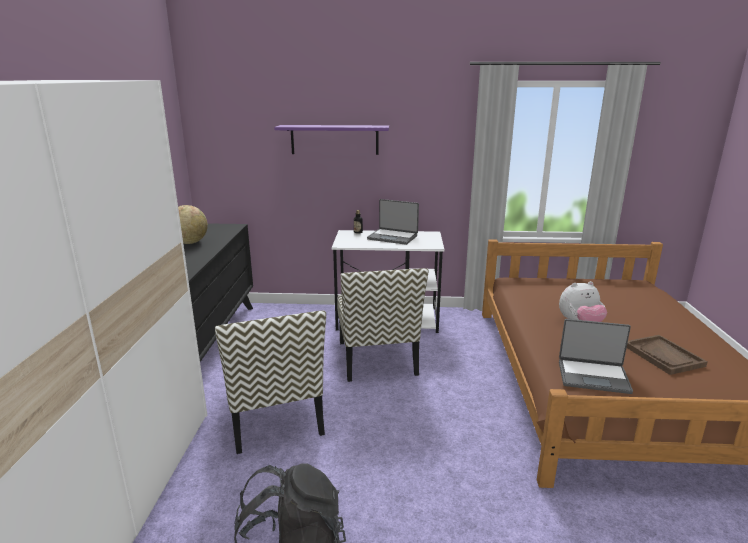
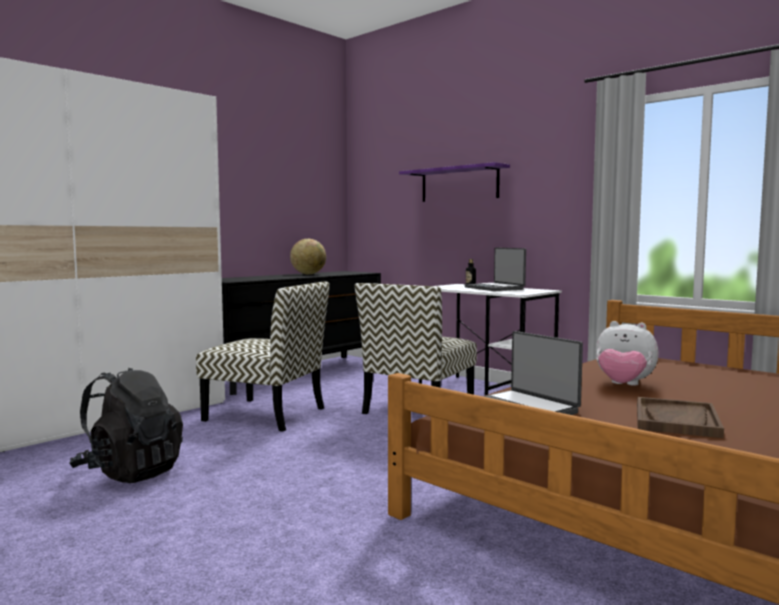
camera: 40 degrees right, 15 degrees down
(275, 417) = (267, 414): chair -> chair turned 90 degrees counterclockwise

